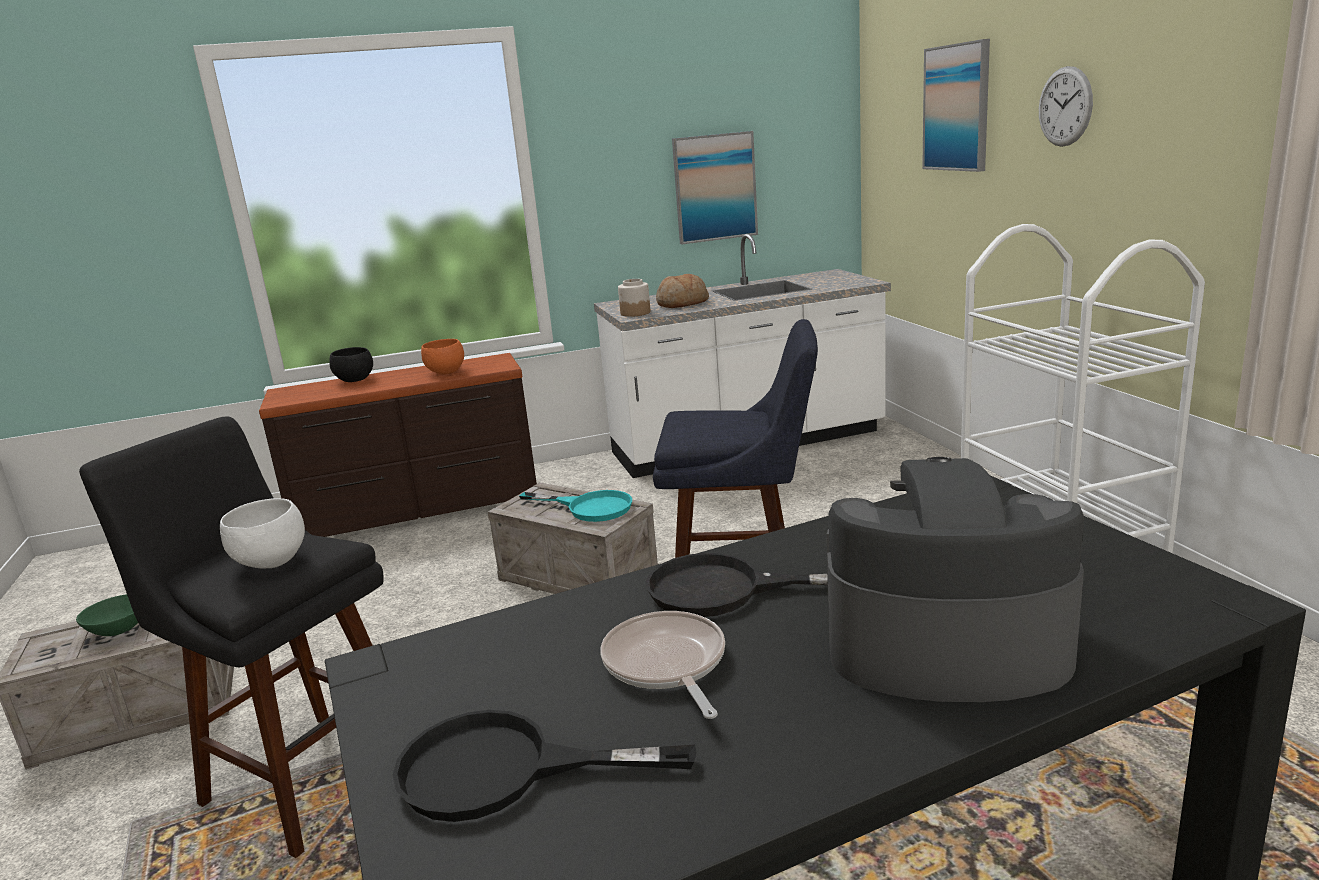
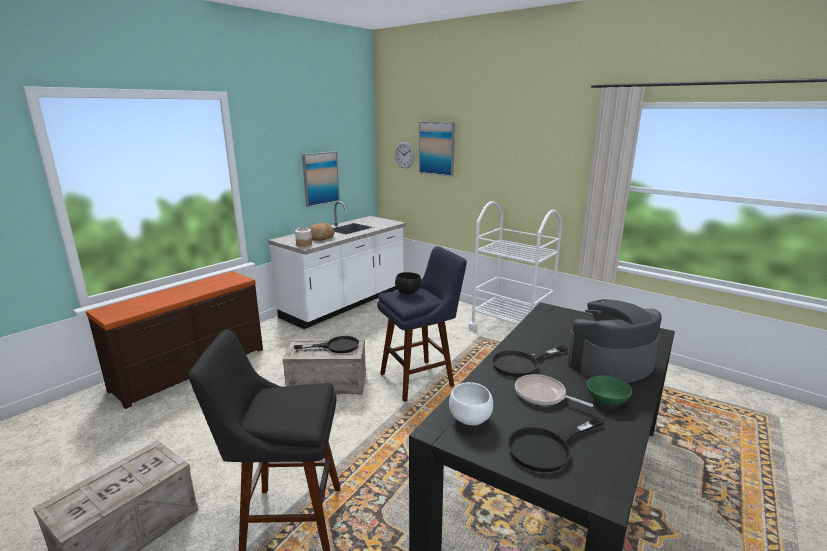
camera: 35 degrees left, 0 degrees up
(119, 629) = (118, 480): green bowl -> green bowl (607, 400)
(272, 562) = (299, 403): white bowl -> white bowl (471, 420)
(356, 380) = (150, 297): black bowl -> black bowl (408, 293)
(446, 372) = (209, 286): orange bowl -> none
(589, 507) = (336, 346): turquoise frying pan -> black frying pan
(1065, 106) = (494, 154): wall clock -> wall clock (404, 155)

